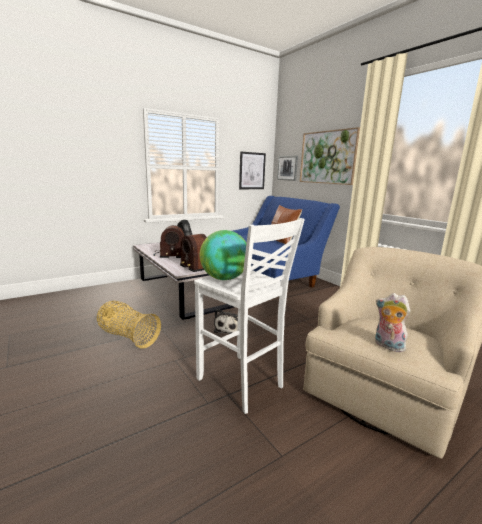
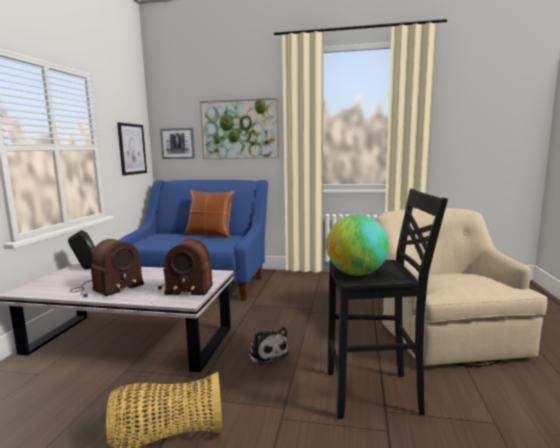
camera: 45 degrees left, 5 degrees down
(241, 383) = (375, 394): white stool -> black stool
(387, 346) = (483, 287): plush toy -> none

